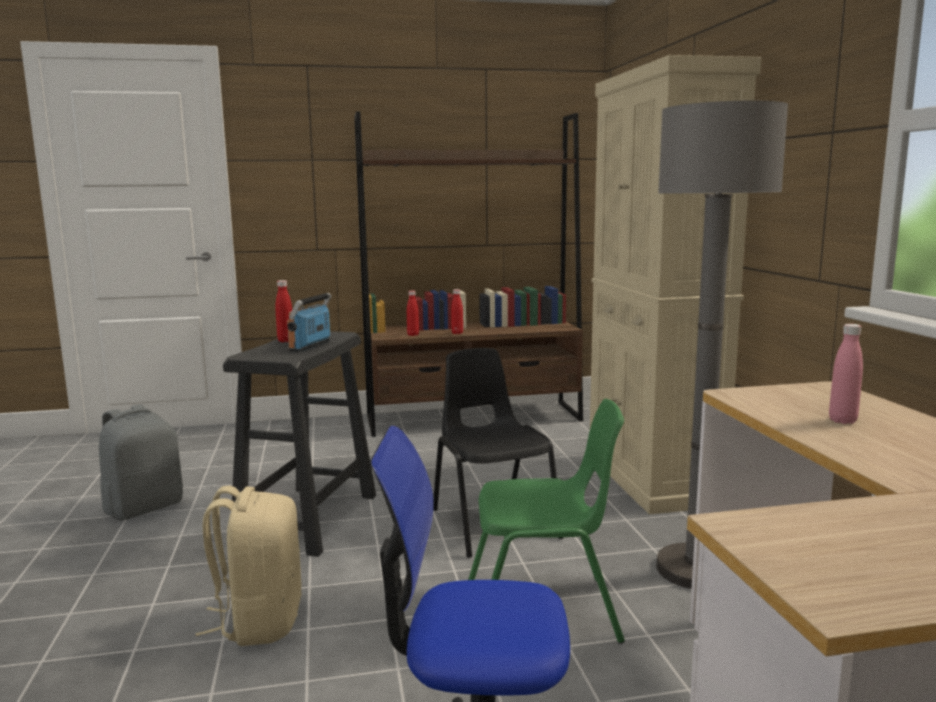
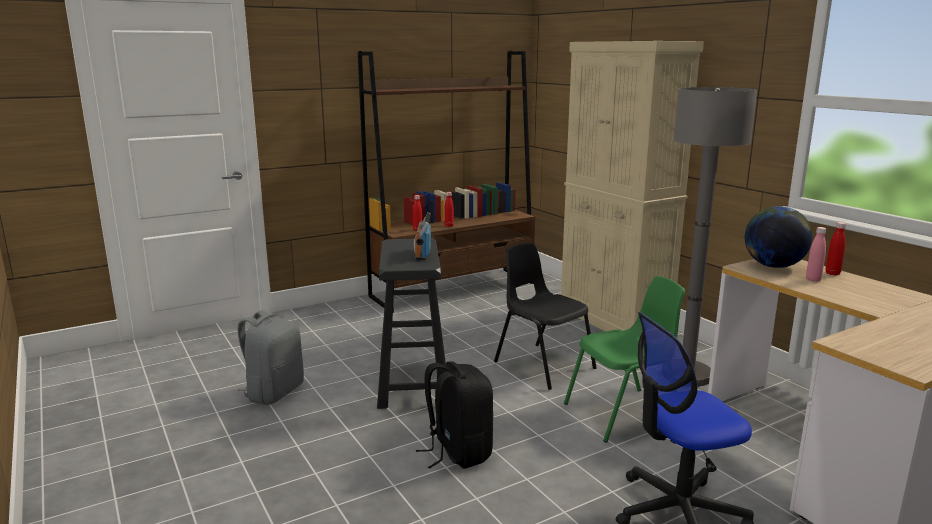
camera: 20 degrees left, 5 degrees up
(259, 621) = (457, 452): beige backpack -> black backpack
(285, 341) = (394, 250): red bottle -> red bottle (832, 273)
(796, 396) = (773, 266): none -> globe

